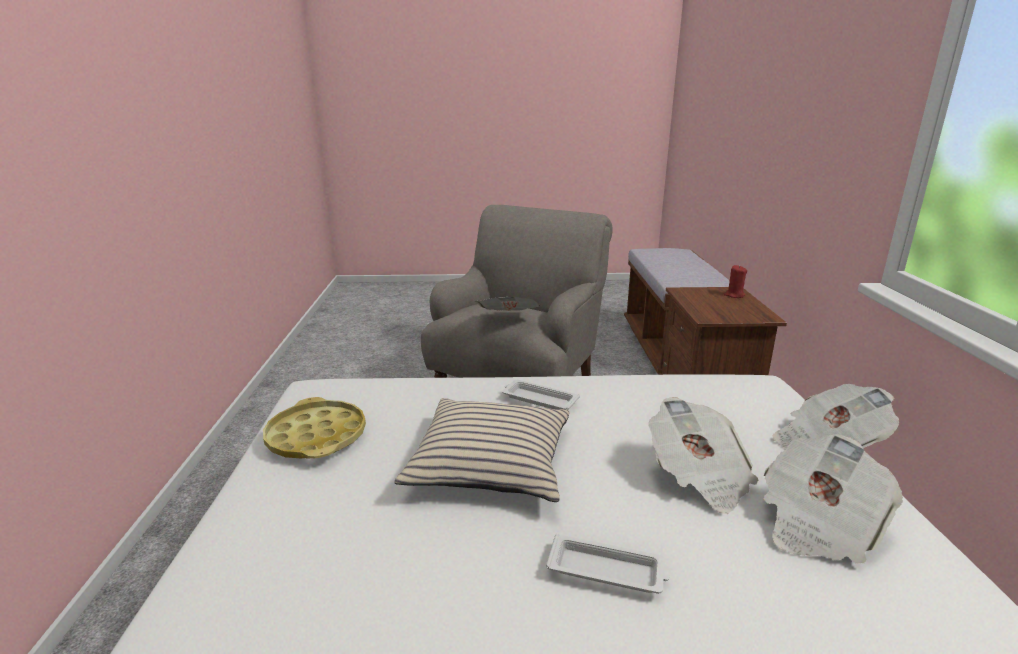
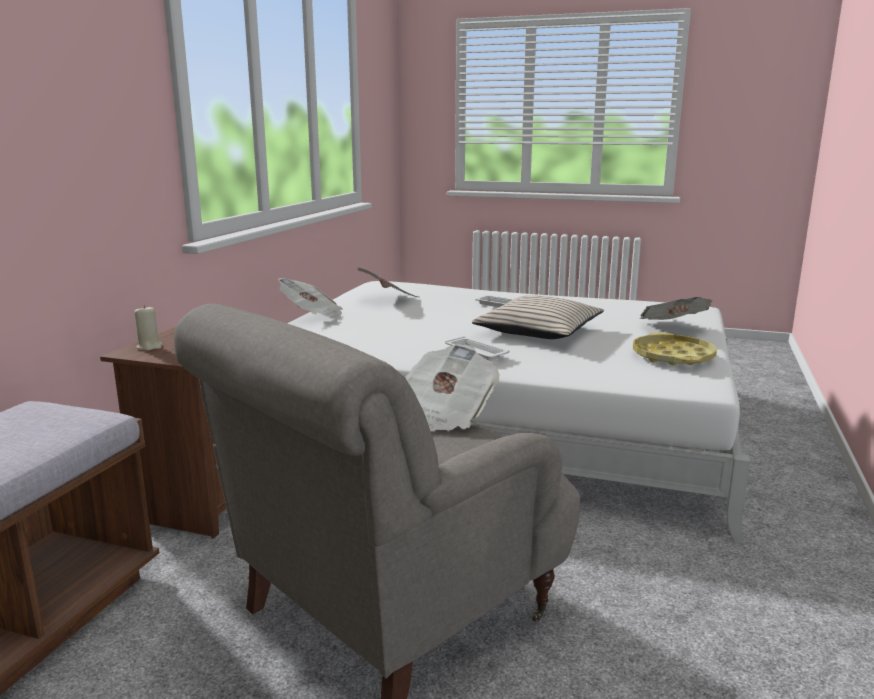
camera: 160 degrees left, 5 degrees down
(699, 477) = (417, 315): newspaper -> newspaper (673, 328)
(734, 295) = (149, 347): red candle -> beige candle

